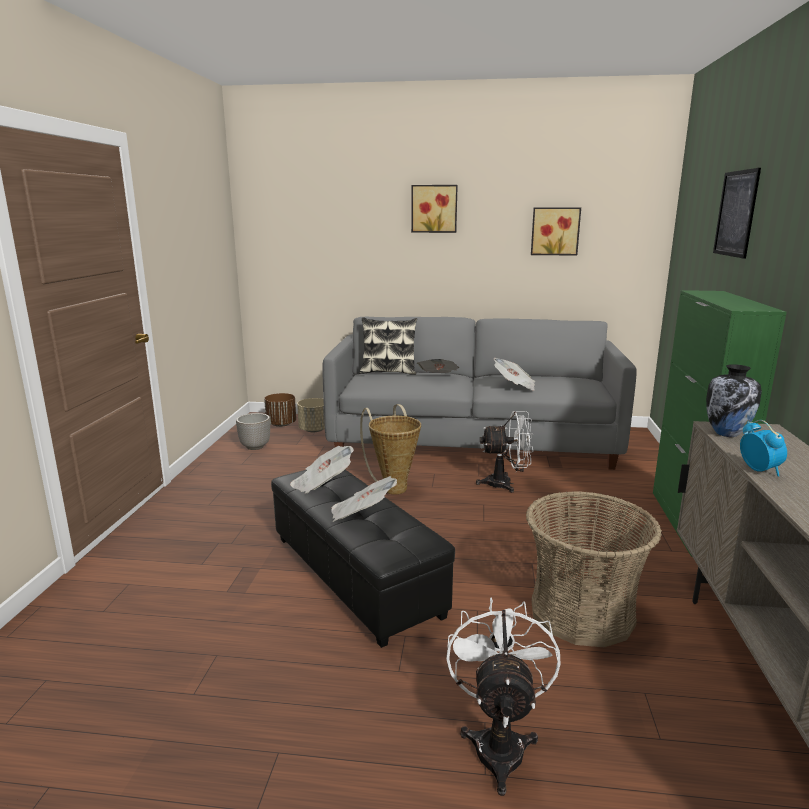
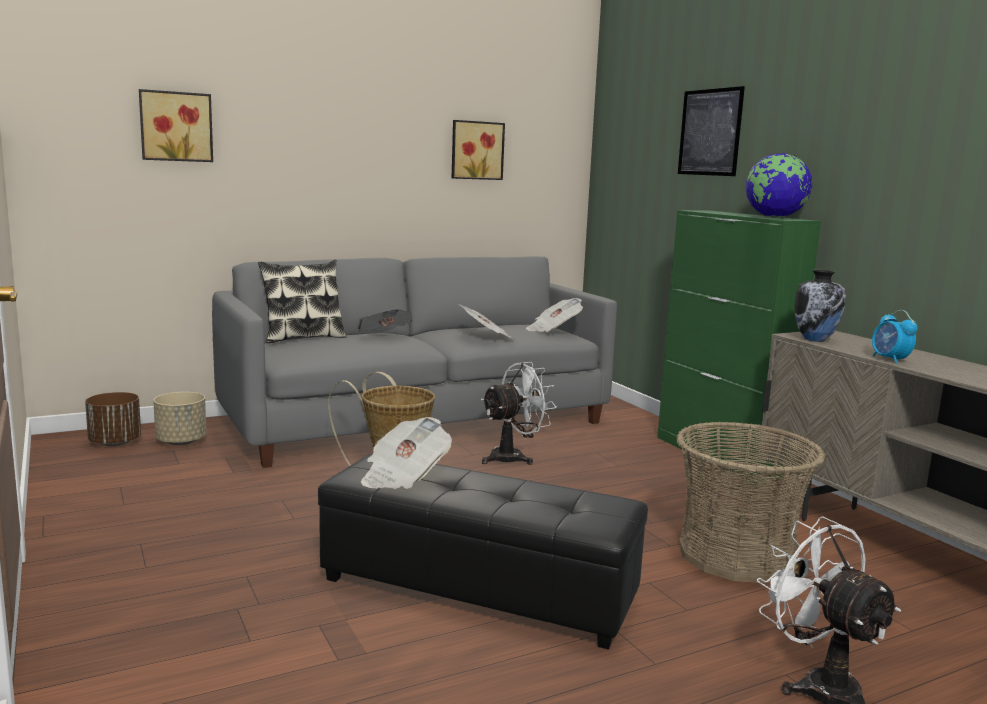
camera: 35 degrees left, 5 degrees down
(254, 447) = (112, 478): planter -> none
(361, 515) = (508, 496): newspaper -> newspaper (553, 330)
(434, 209) = (331, 113): picture -> picture (176, 126)
(742, 305) = (774, 217): none -> globe
(759, 470) = (890, 360): alarm clock -> alarm clock turned 150 degrees counterclockwise

